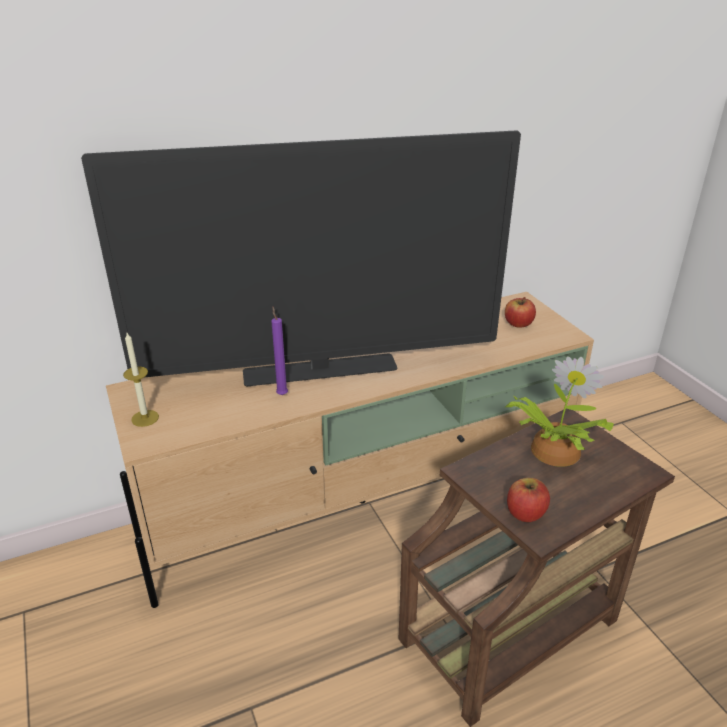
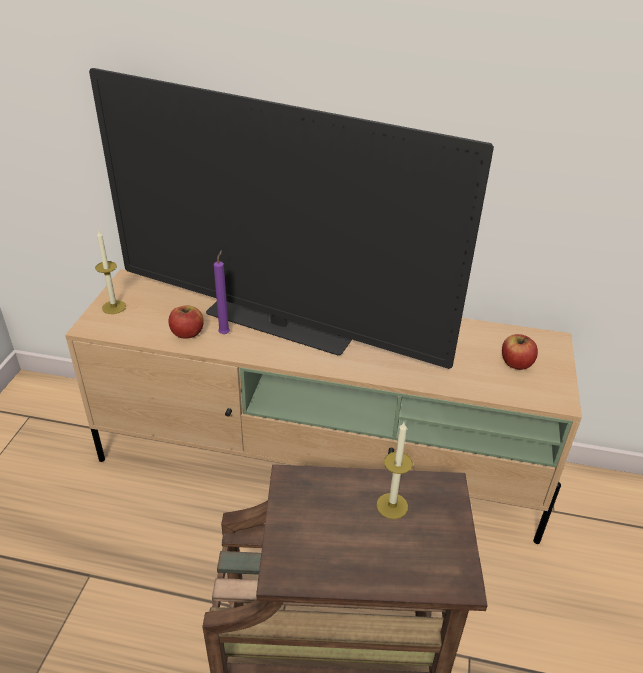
camera: 35 degrees right, 5 degrees up
(525, 513) = (292, 547): apple -> apple (187, 333)
(552, 450) = (392, 506): potted plant -> candle

